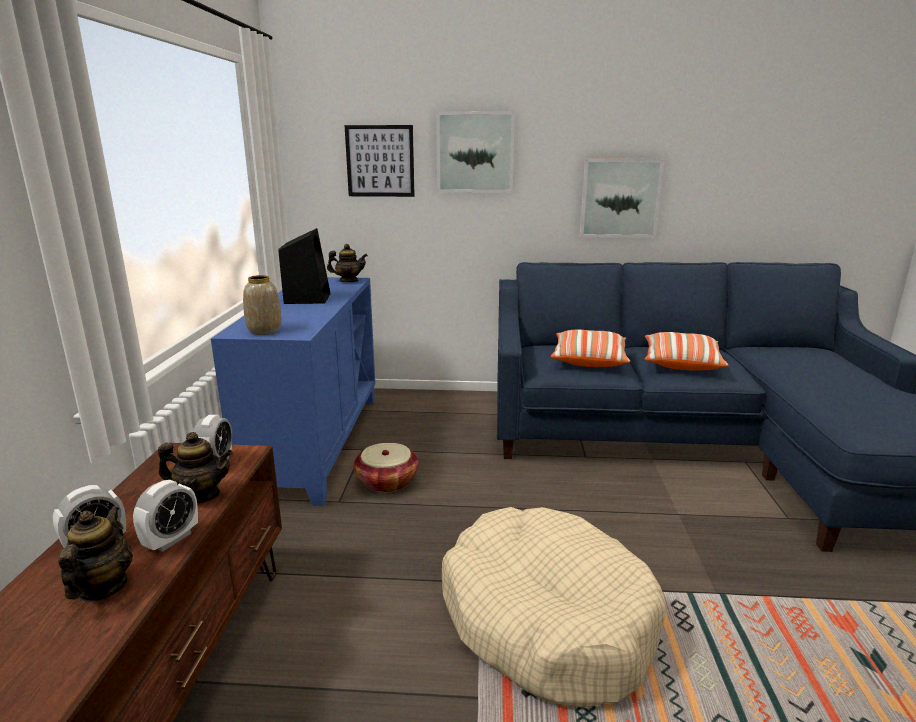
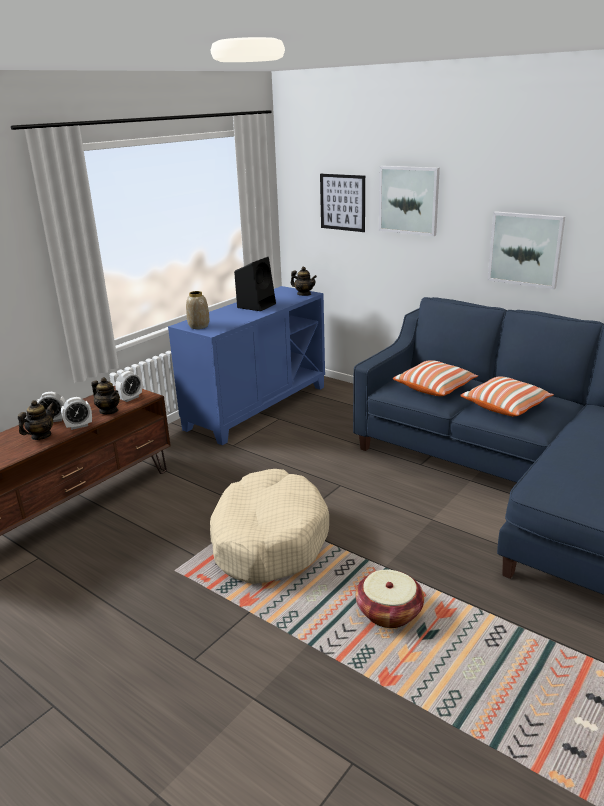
camera: 35 degrees right, 5 degrees up
(387, 481) = (271, 442): basket -> basket (389, 612)

